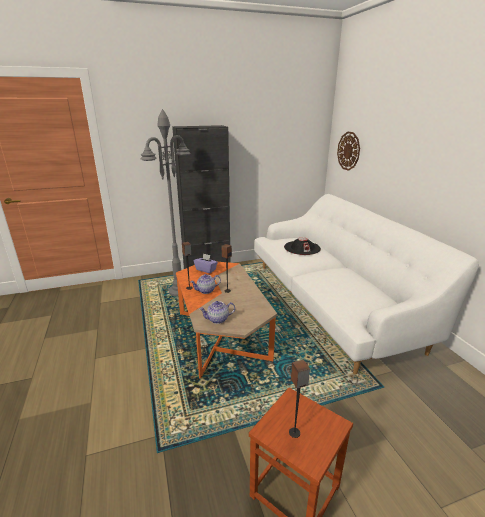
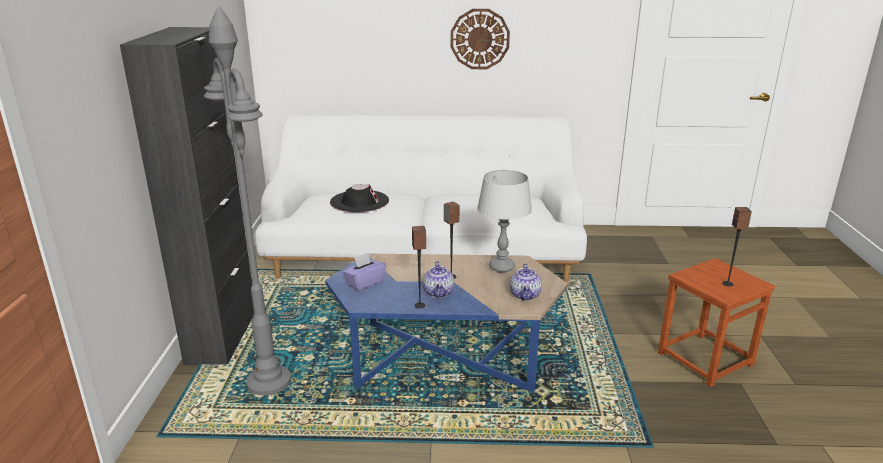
camera: 70 degrees left, 0 degrees up
(222, 336) = (445, 356): orange coffee table -> blue coffee table
(251, 305) = (502, 267): none -> grey table lamp
(348, 151) = (309, 40): wall clock -> wall clock (479, 39)

